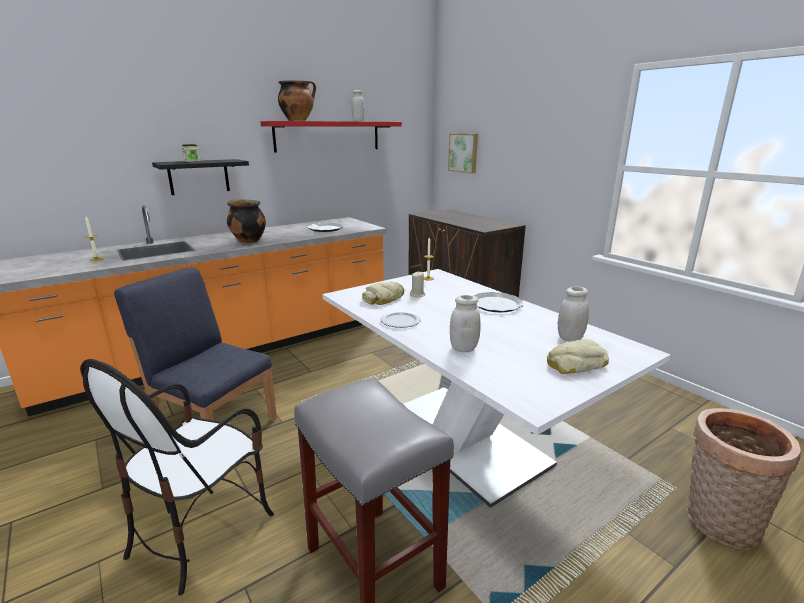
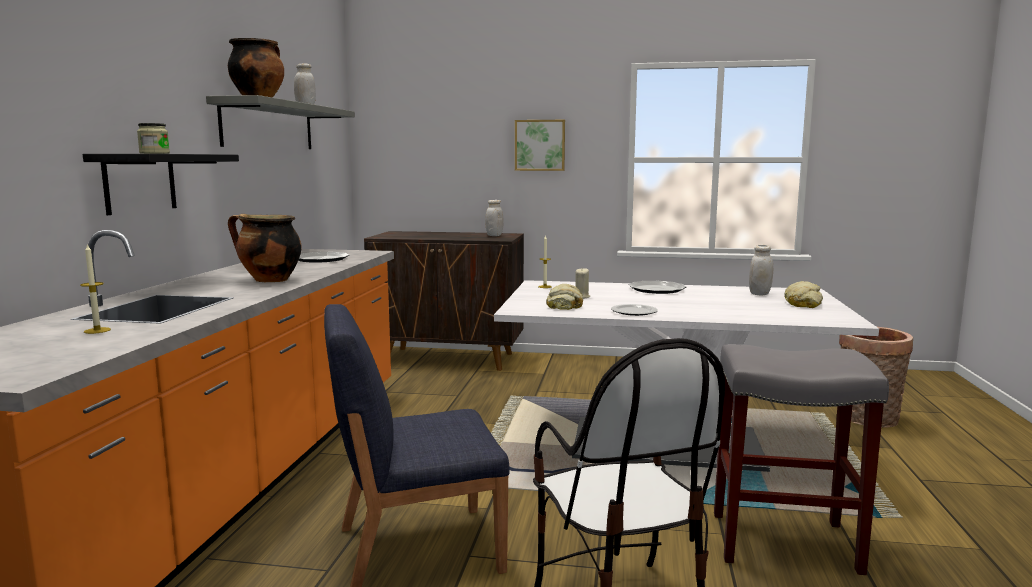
camera: 45 degrees left, 10 degrees down
(328, 136) = (269, 126): red shelf -> grey shelf
(463, 152) = (410, 155): picture -> picture (540, 145)
(463, 348) = (728, 312): white jar -> white jar (494, 235)

